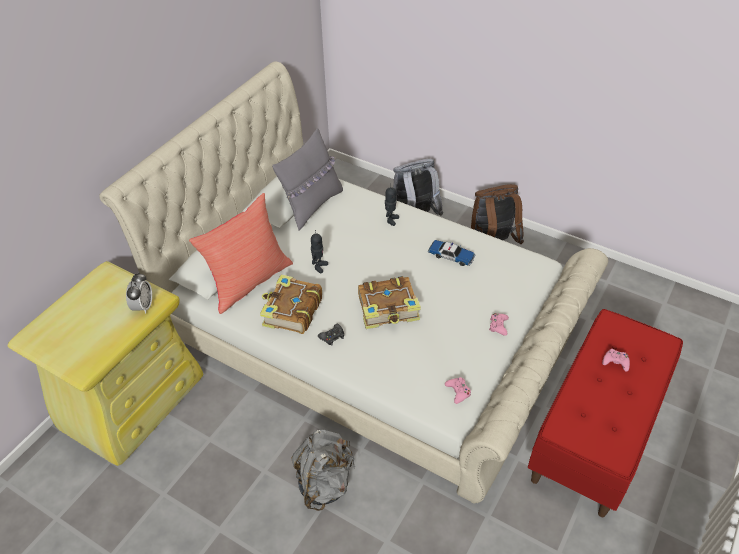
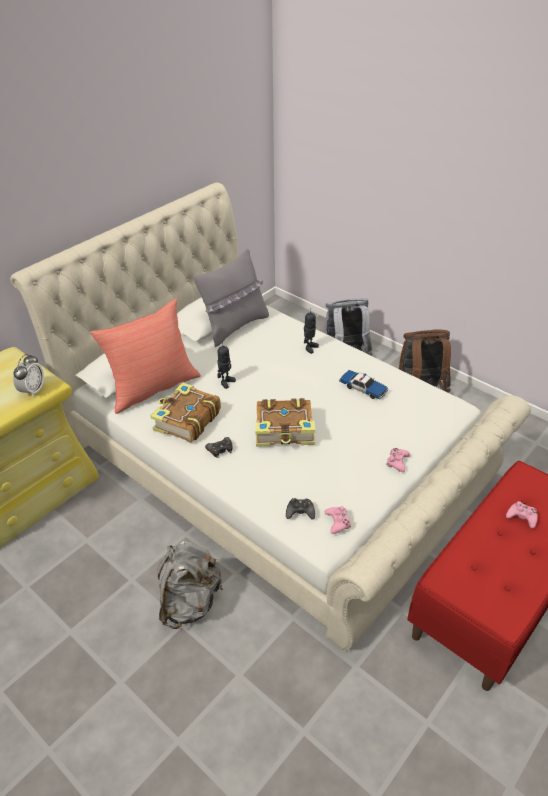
camera: 10 degrees right, 5 degrees down
(422, 387) = (300, 512): none -> black game controller

